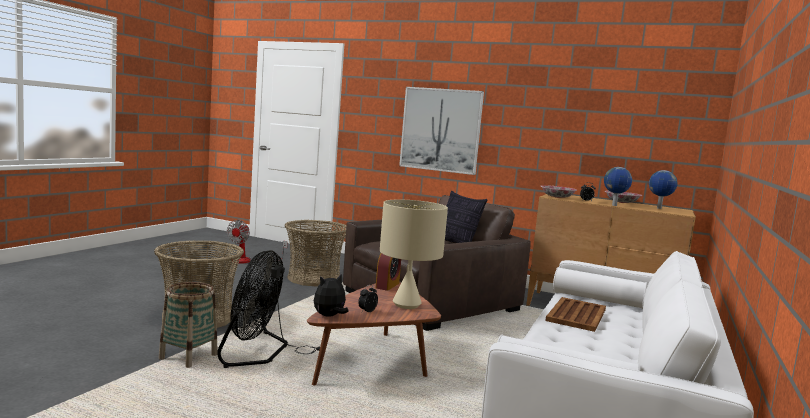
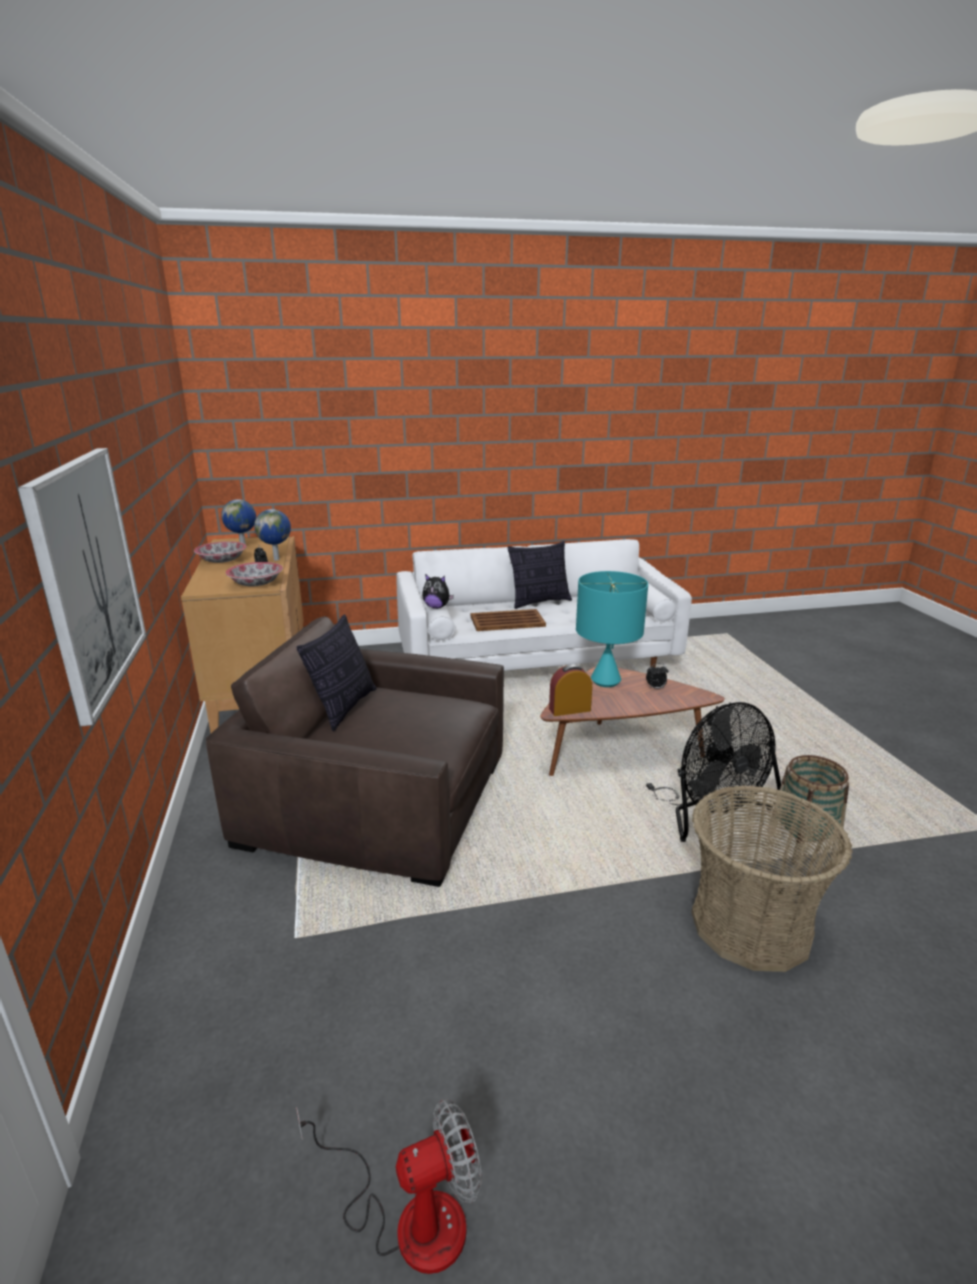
camera: 125 degrees left, 15 degrees up
(314, 279) = (417, 967): basket -> none
(329, 316) = (698, 695): plush toy -> plush toy (437, 607)
(406, 305) = (605, 682): beige table lamp -> turquoise table lamp
(634, 345) = (539, 602): none -> pillow

